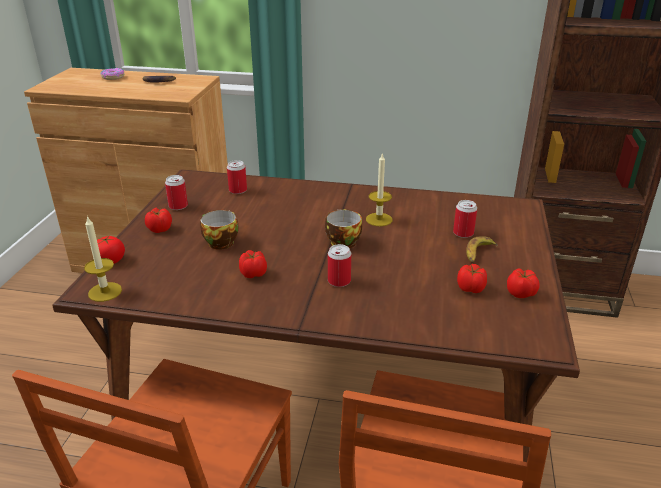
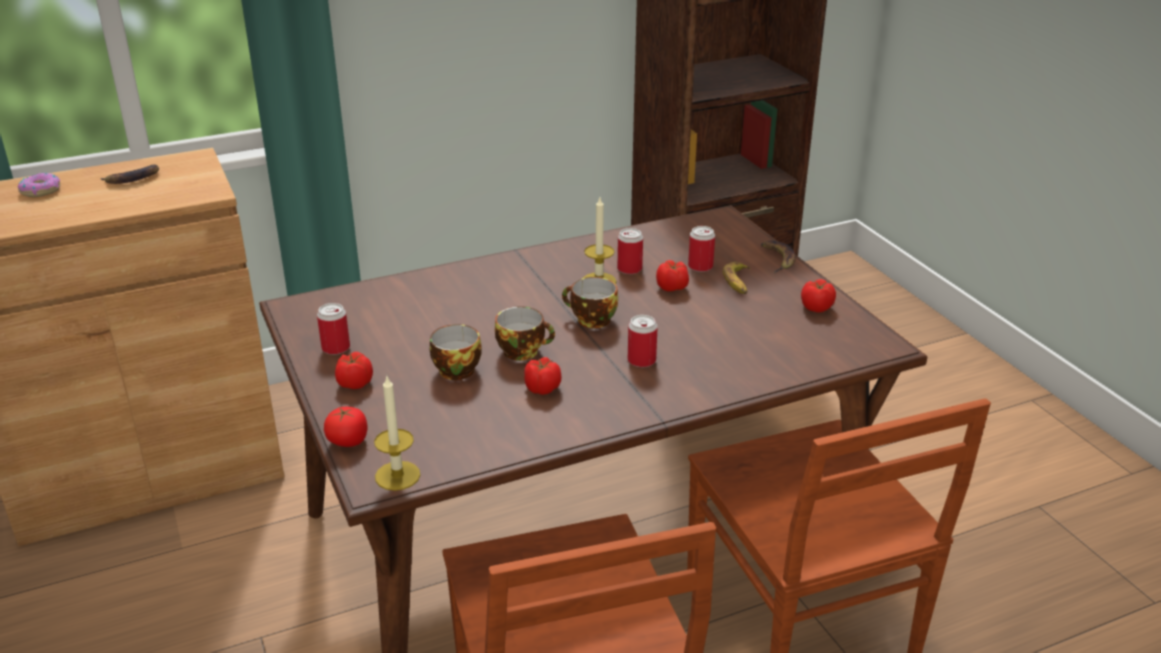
camera: 35 degrees left, 0 degrees up
(238, 190) = (386, 303): can -> can (629, 269)
(274, 246) = (523, 351): none -> cup
(471, 289) = (771, 320): tomato -> tomato (672, 287)
(531, 247) = (777, 259): none -> banana

